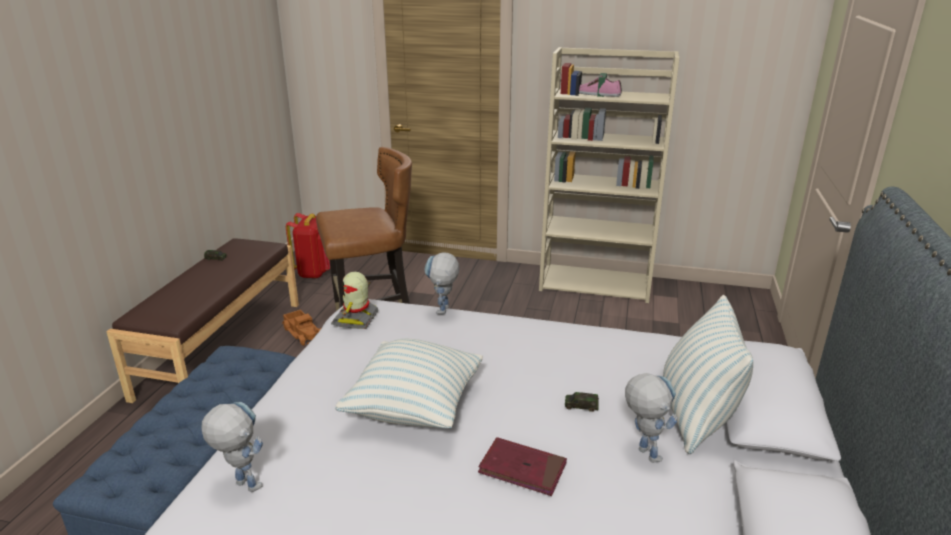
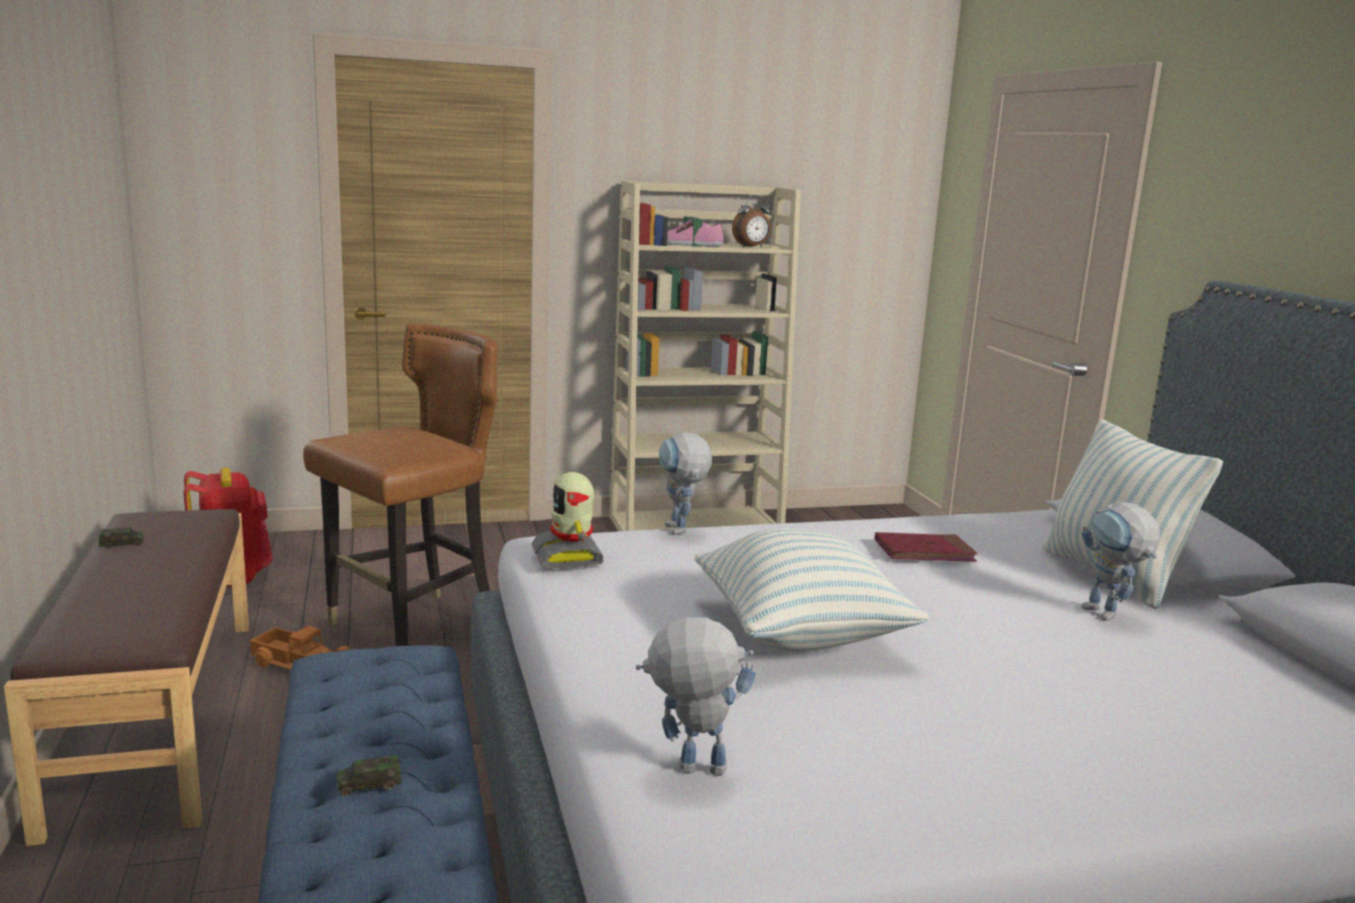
camera: 30 degrees left, 10 degrees down
(522, 469) = (1019, 662): red book -> red book (924, 552)
(581, 406) = (991, 591): toy car -> toy car (369, 785)
(642, 98) = (751, 247): none -> alarm clock
(642, 450) = (1109, 616): toy robot -> toy robot turned 150 degrees counterclockwise

